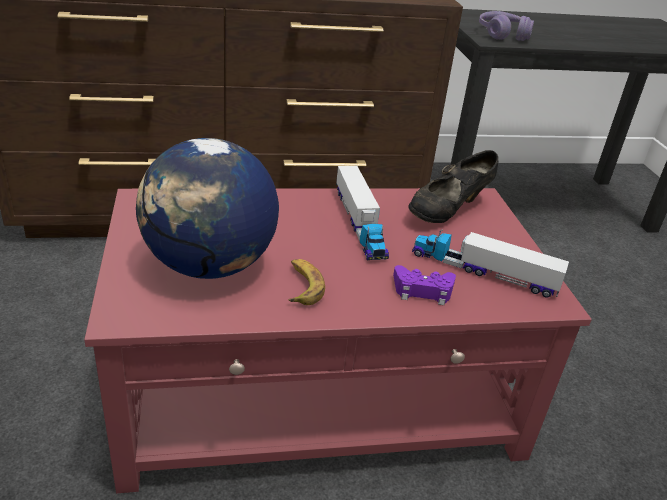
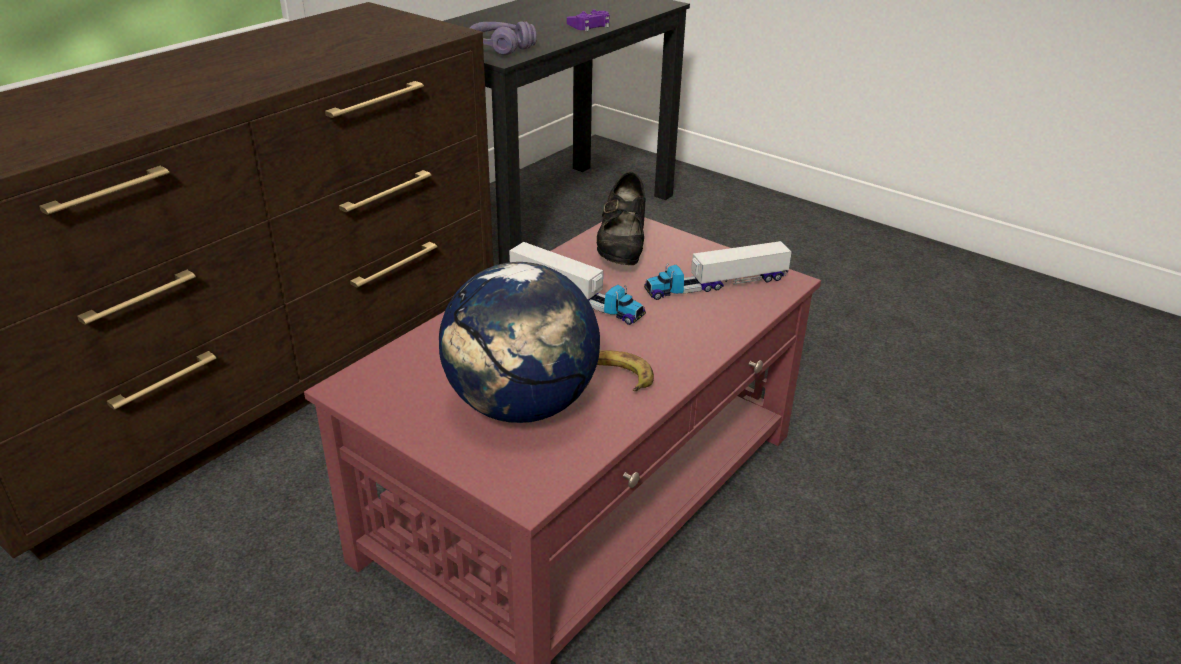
camera: 40 degrees left, 0 degrees up
(423, 290) = (701, 324): purple game controller -> purple game controller (590, 26)

